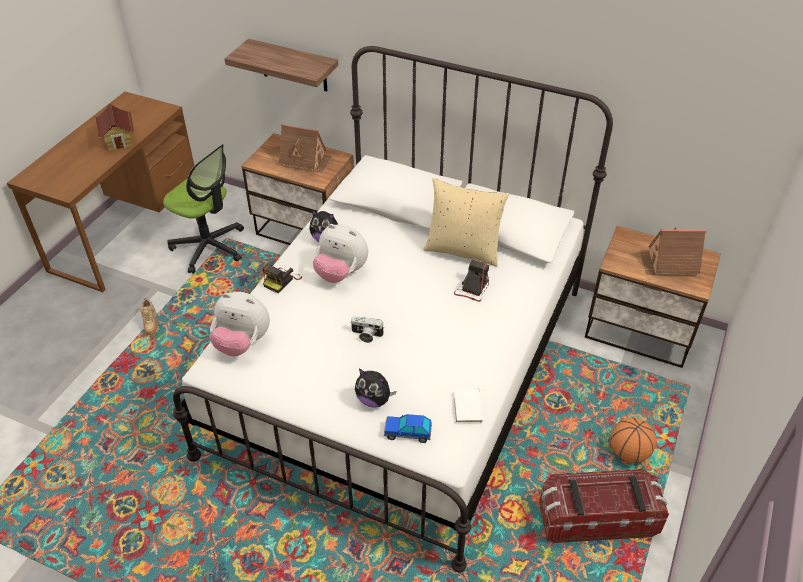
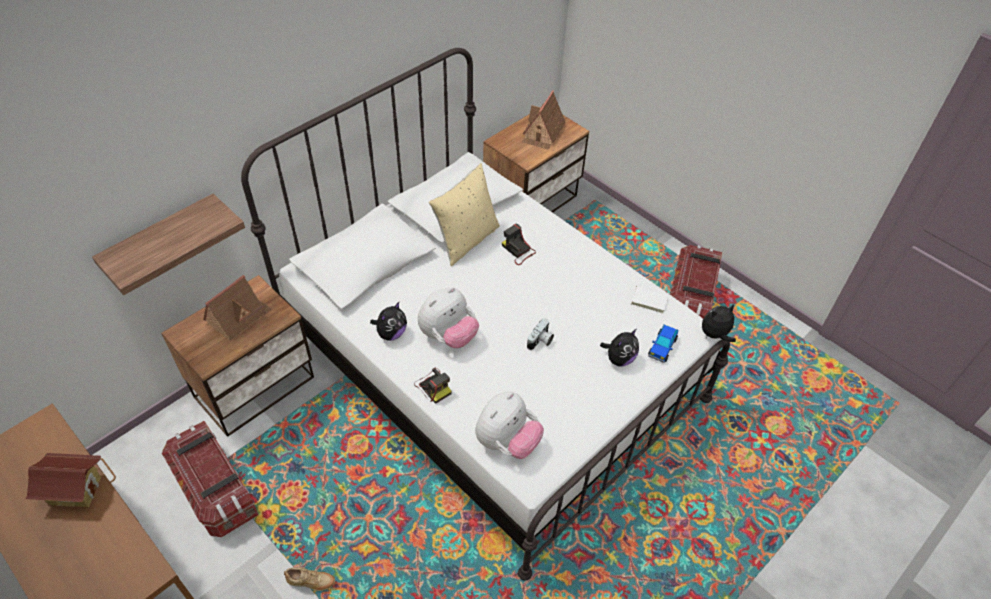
camera: 70 degrees left, 5 degrees up
(209, 247) = (216, 490): office chair -> storage box
(451, 478) = (715, 335): none -> plush toy
(628, 452) = (640, 259): basketball -> none

